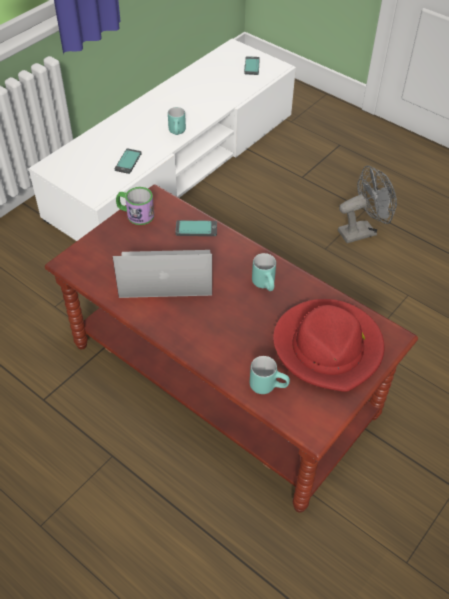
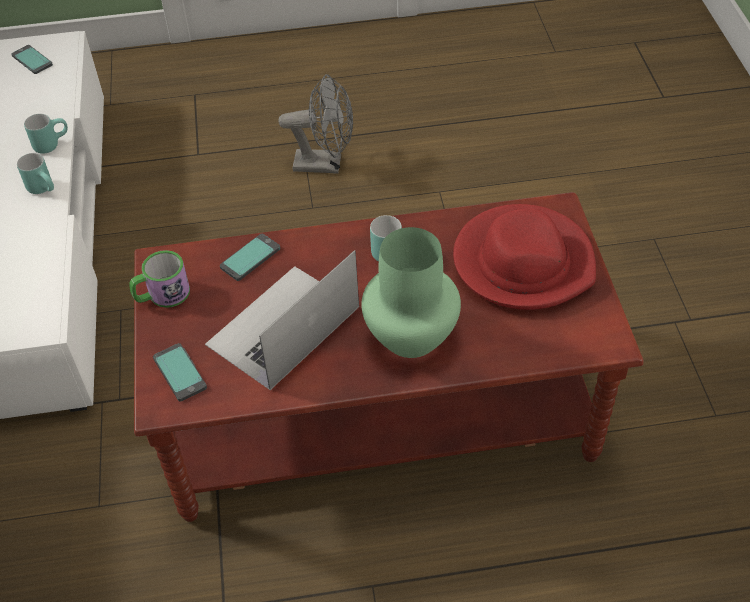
camera: 45 degrees left, 0 degrees up
(128, 161) = (28, 261): phone -> phone (180, 373)
(214, 331) = (410, 337): none -> green vase
(268, 385) = (523, 339): turquoise mug -> turquoise mug (51, 143)
(362, 231) = (325, 164): grey fan -> grey fan turned 75 degrees clockwise

